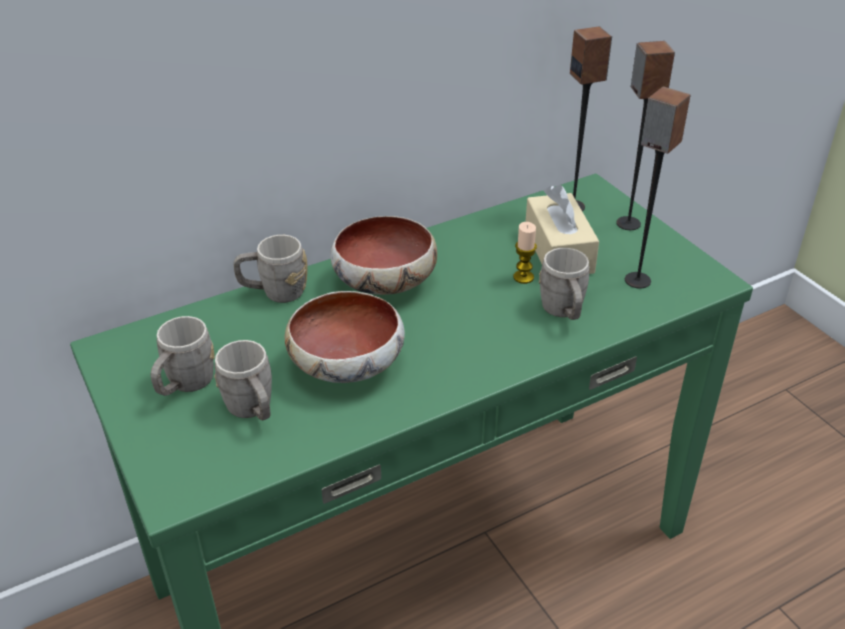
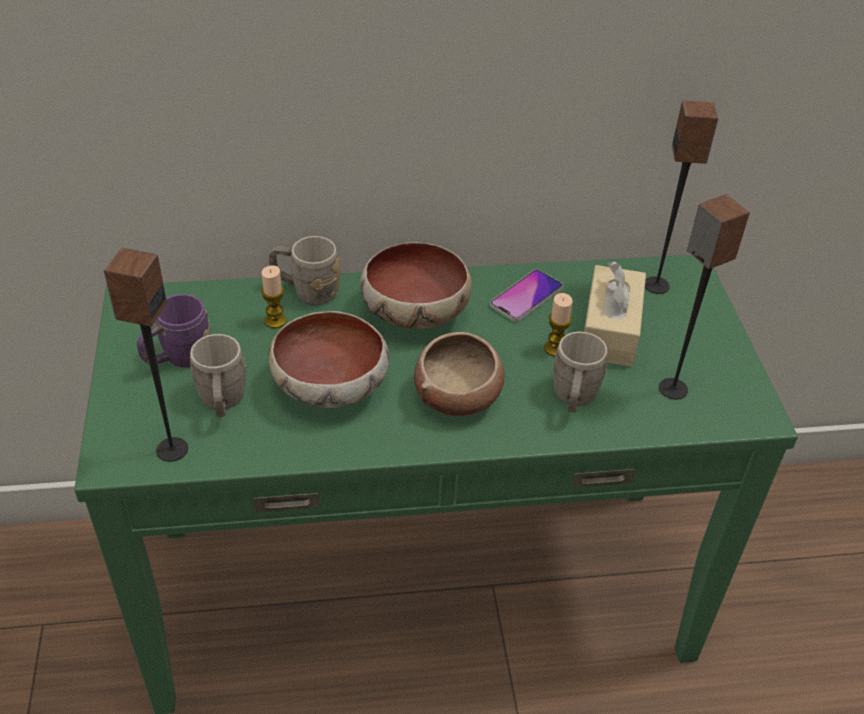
camera: 20 degrees right, 5 degrees up
(185, 385) = (178, 359): grey mug -> purple mug
(260, 325) = (275, 321): none -> candle
(466, 338) = (458, 395): none -> bowl
(473, 244) = (526, 297): none -> phone
(627, 223) = (704, 322): speaker -> speaker (171, 449)

